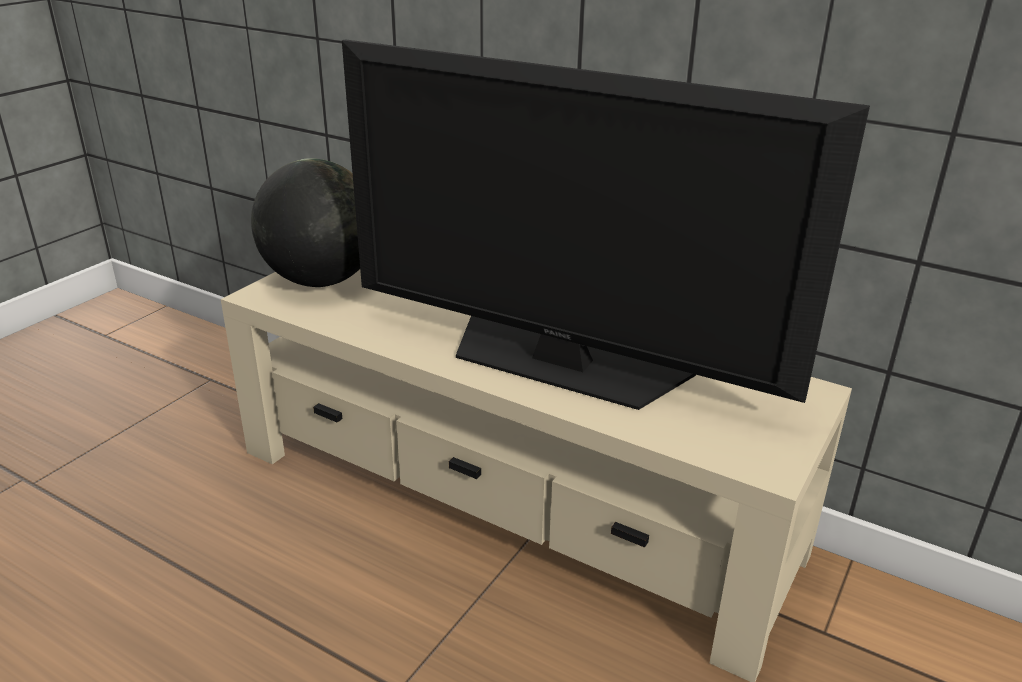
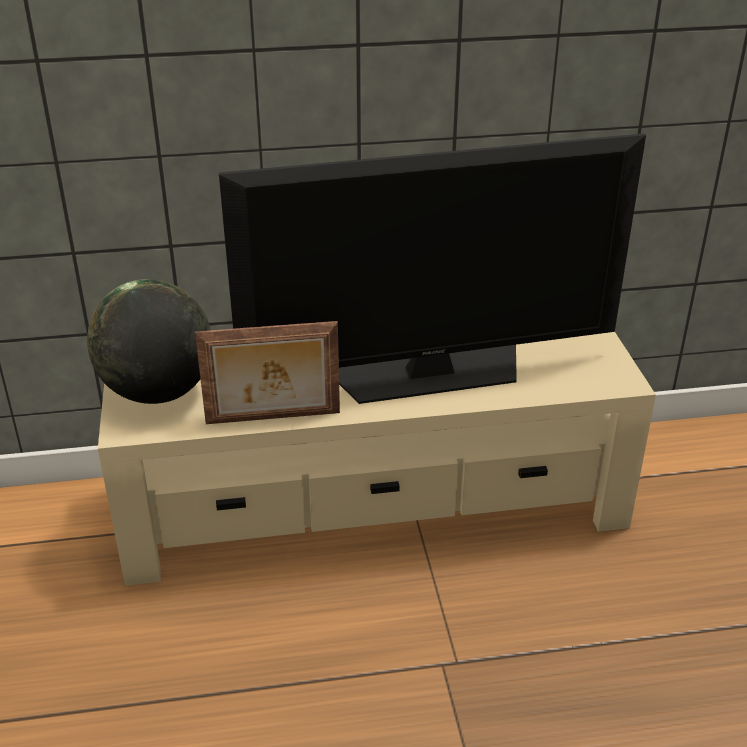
camera: 40 degrees left, 5 degrees up
(368, 336) = (273, 419): none -> picture frame

